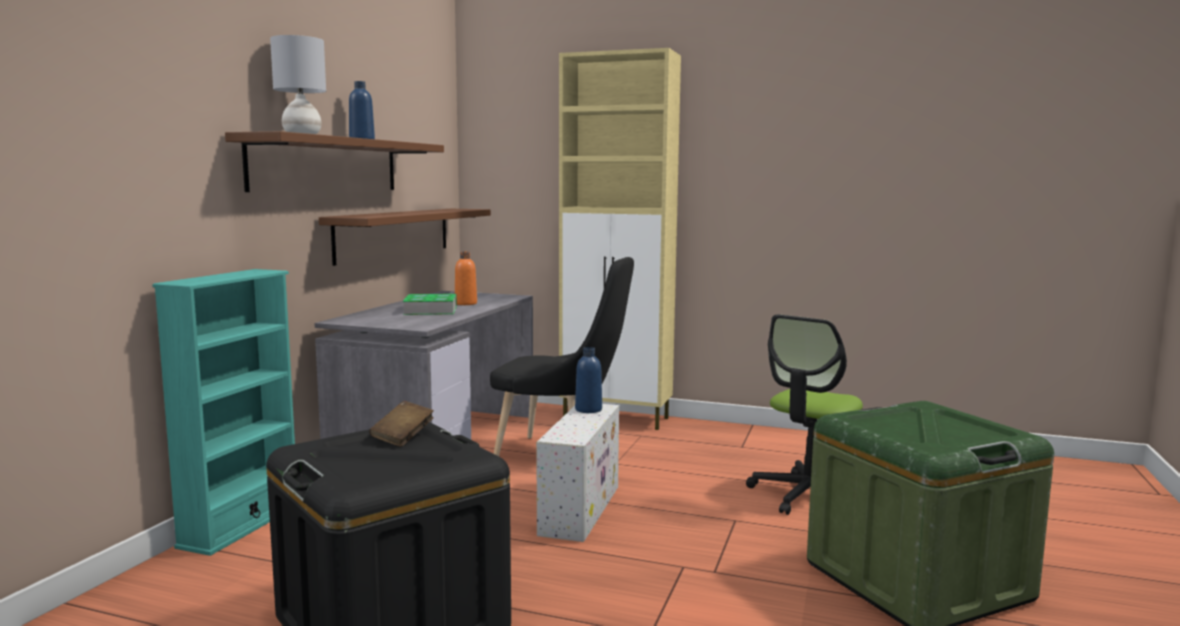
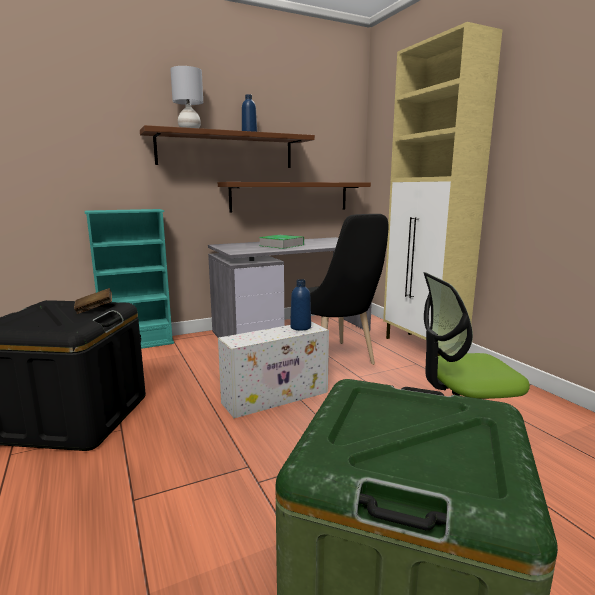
camera: 45 degrees right, 5 degrees up
(466, 303) = (314, 244): orange bottle -> none

